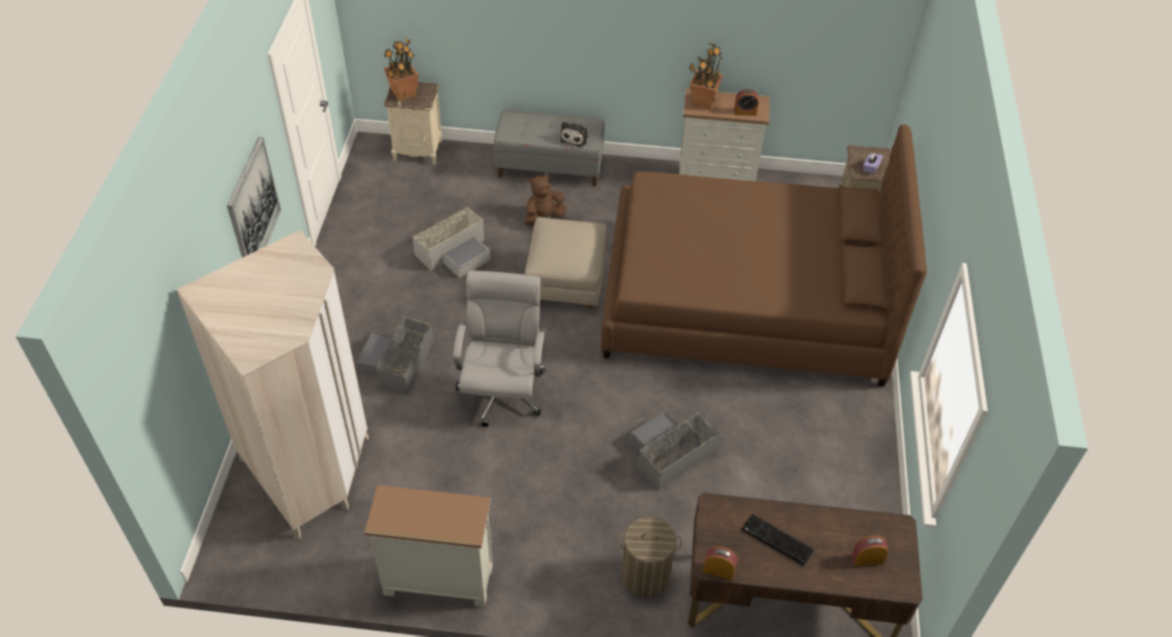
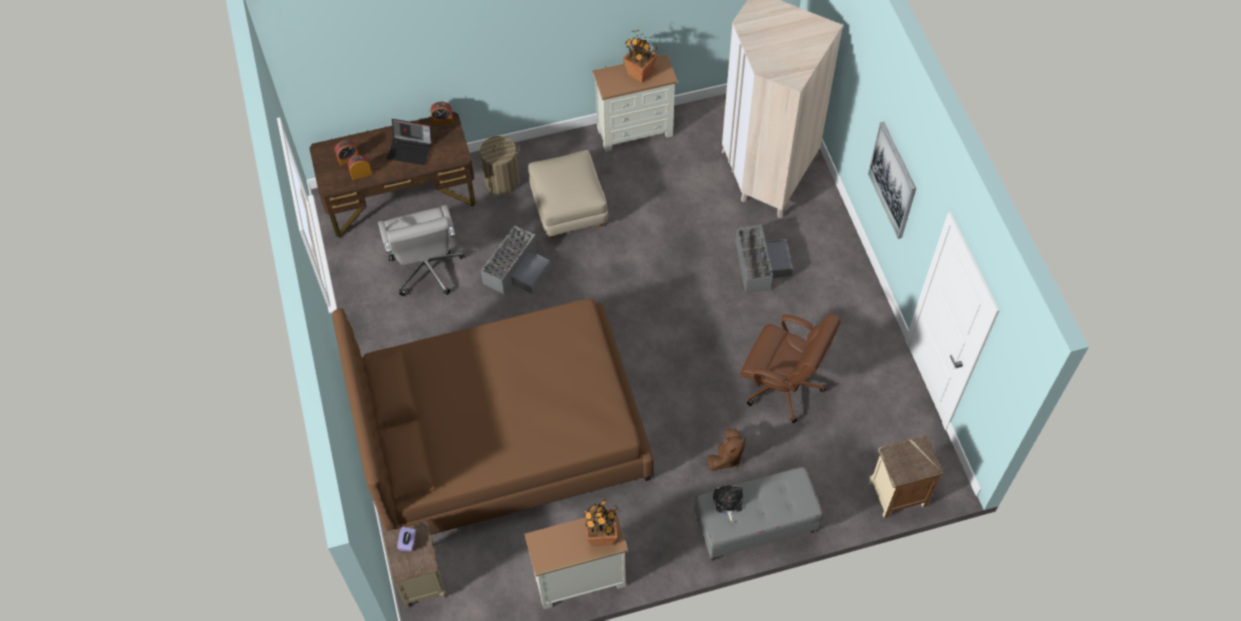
camera: 160 degrees right, 10 degrees up
(403, 93) = (919, 457): potted plant -> potted plant (640, 73)
(456, 251) = (782, 386): grey storage box -> brown office chair
(502, 391) = (666, 271): grey office chair -> grey office chair (426, 267)
(566, 282) = (668, 391): beige ottoman -> beige ottoman (568, 209)
(745, 112) = (553, 537): alarm clock -> alarm clock (361, 173)
(776, 540) = (411, 149): keyboard -> laptop

